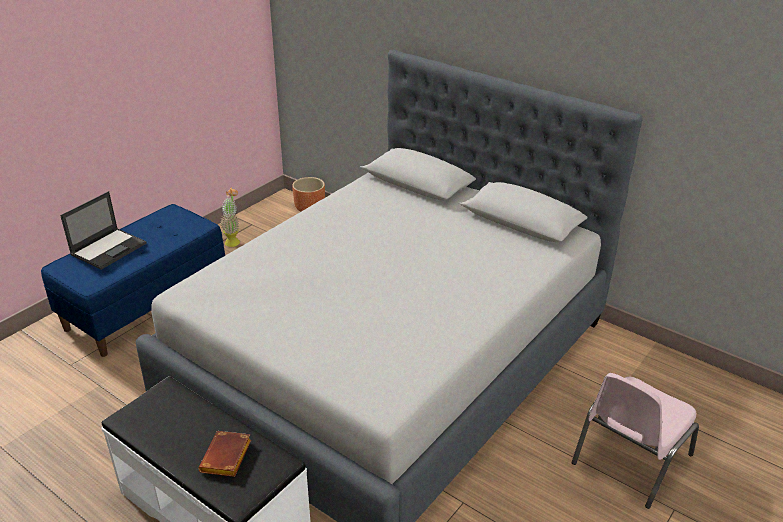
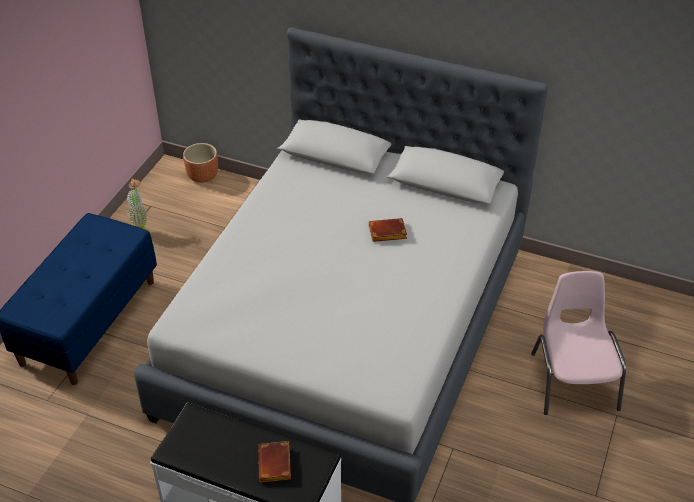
camera: 15 degrees left, 10 degrees up
(109, 248) = (52, 279): laptop -> none
(440, 253) = (386, 233): none -> brown book
(629, 459) = (573, 380): pink chair -> pink chair turned 150 degrees clockwise

